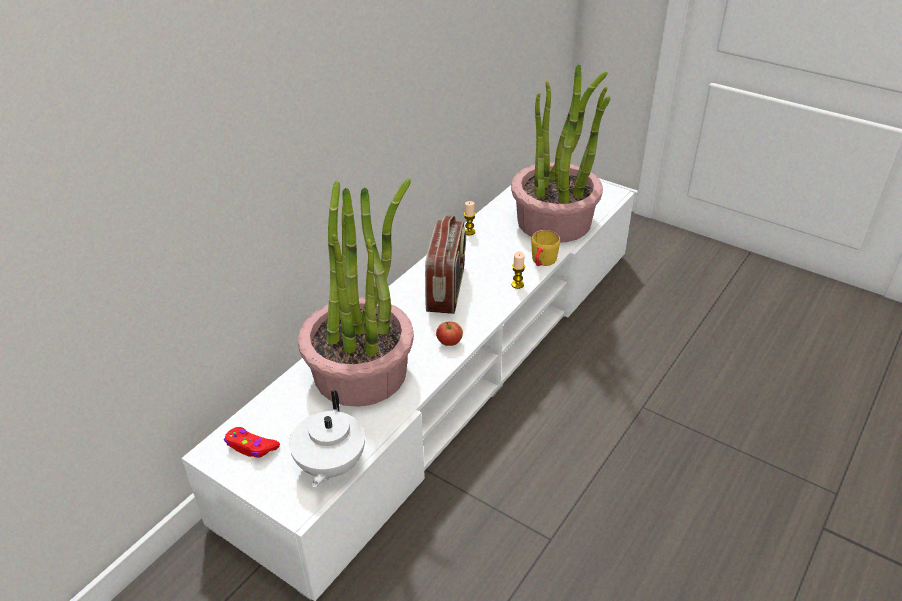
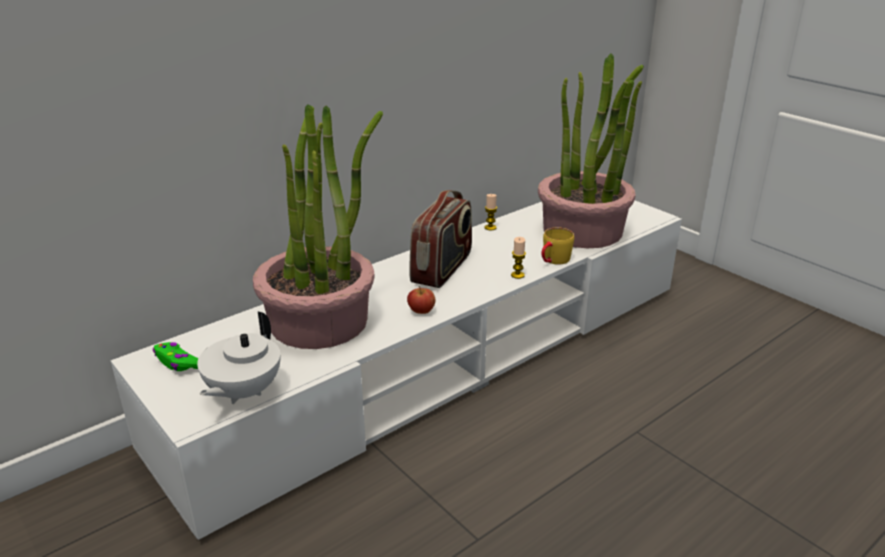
camera: 15 degrees right, 10 degrees down
(251, 447) = (178, 363): red game controller -> green game controller

